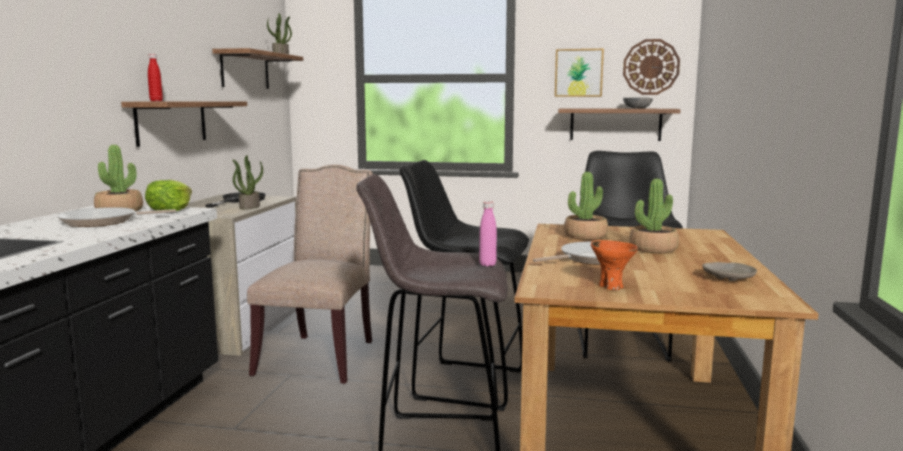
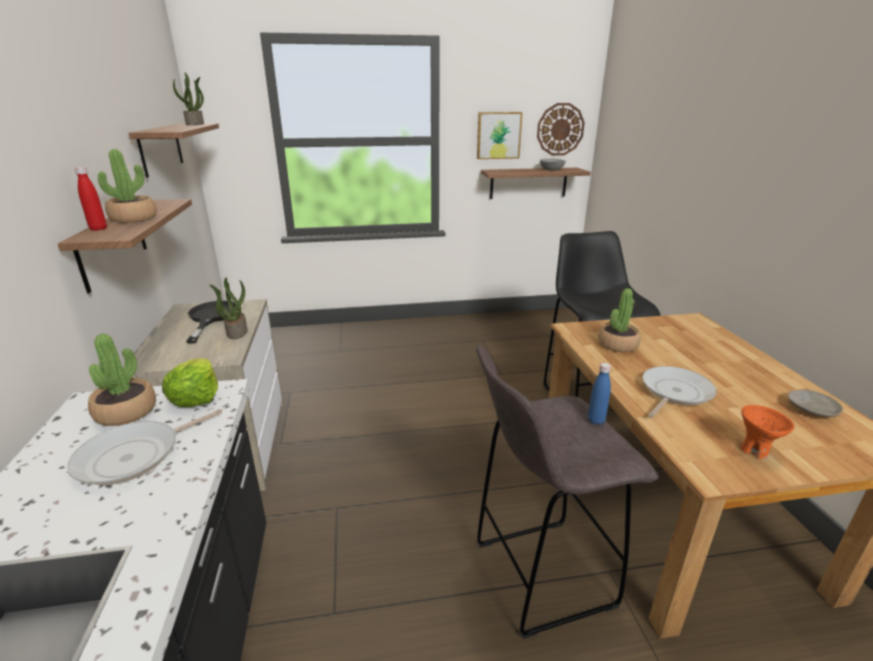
camera: 20 degrees left, 15 degrees up
(320, 355) = (348, 470): beige chair -> none
(465, 384) = (505, 480): black stool -> none
(487, 264) = (596, 420): pink bottle -> blue bottle
(653, 249) = (695, 361): potted plant -> potted plant (134, 218)

